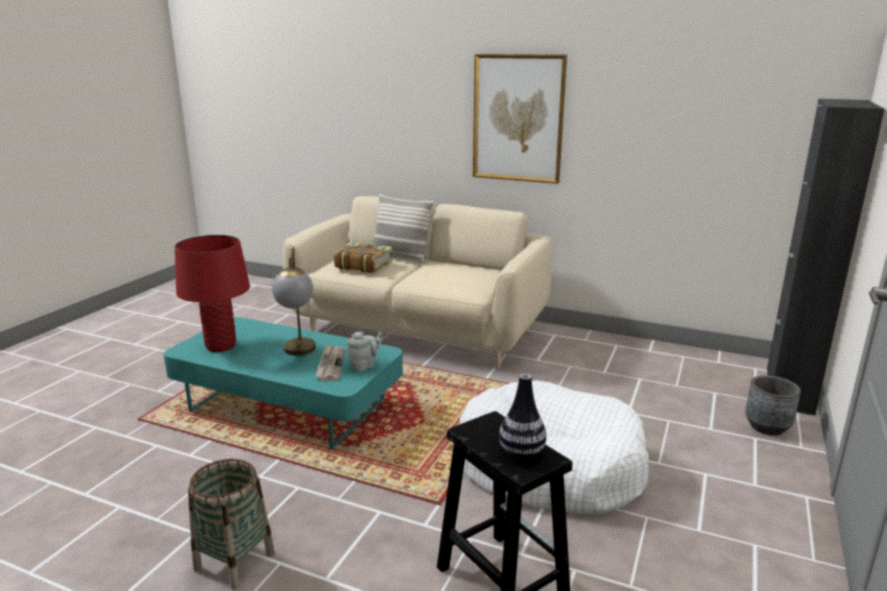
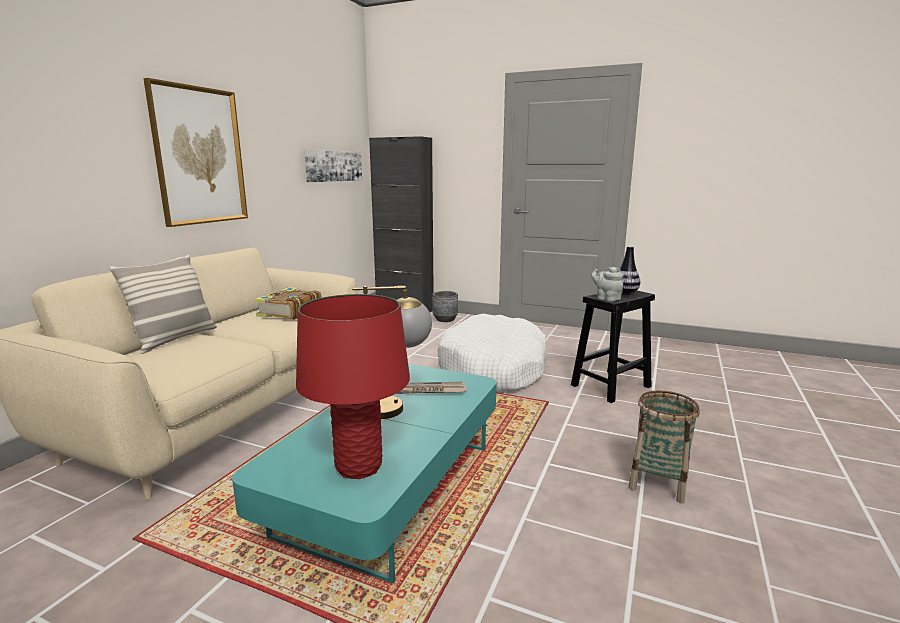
camera: 90 degrees left, 5 degrees down
(363, 265) = (195, 352): book -> book (289, 312)
(364, 366) = (433, 376): grey teapot -> grey teapot (606, 298)
(742, 138) = (333, 166): none -> picture

